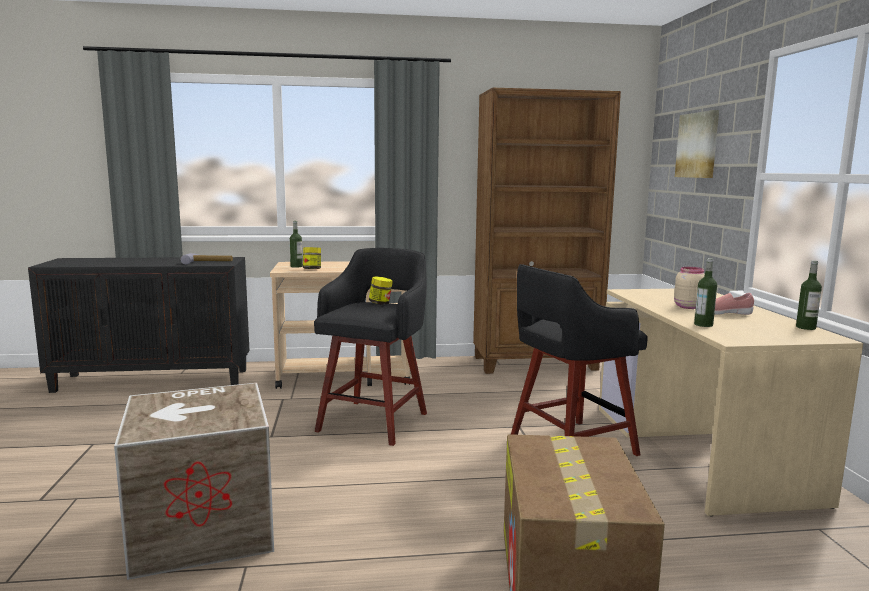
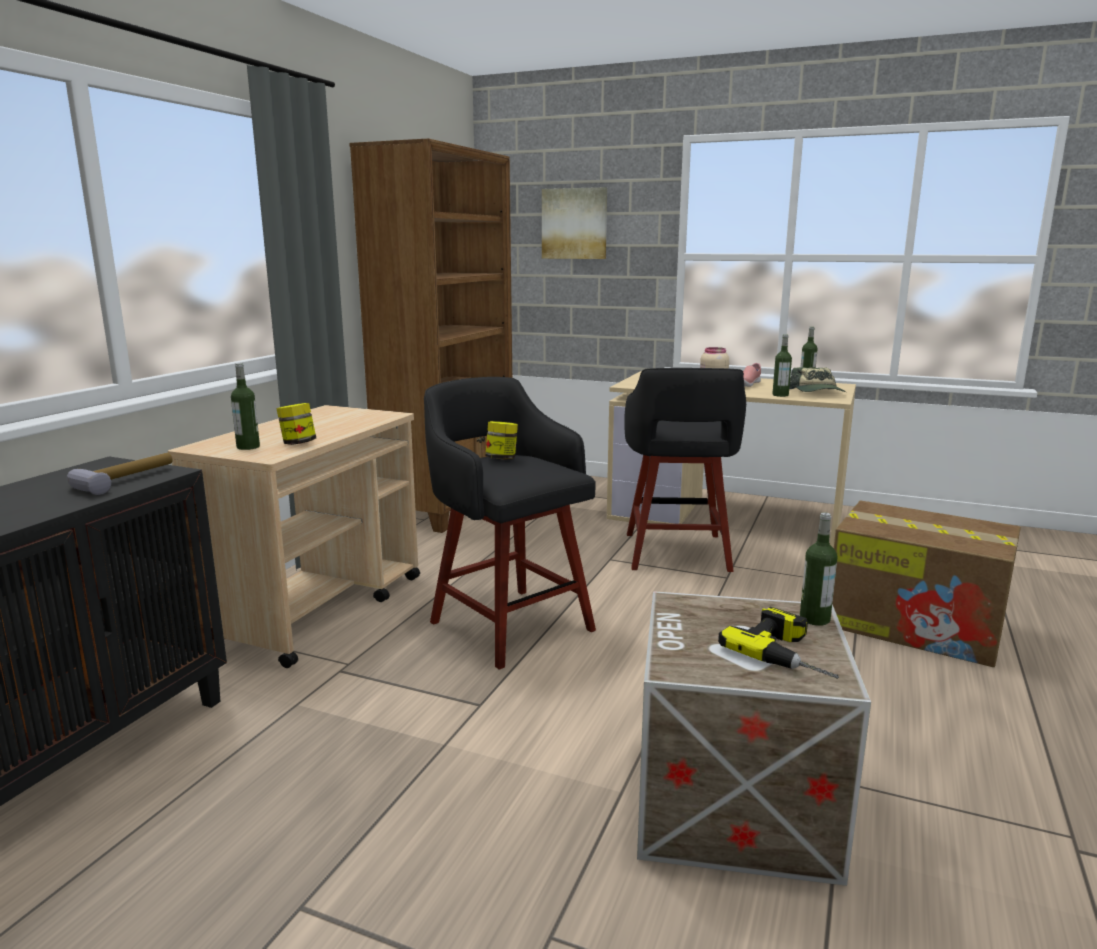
camera: 60 degrees left, 5 degrees up
(175, 421) = (791, 654): none -> power drill
(236, 423) = (814, 619): none -> bottle
(757, 333) = (817, 392): none -> cap

